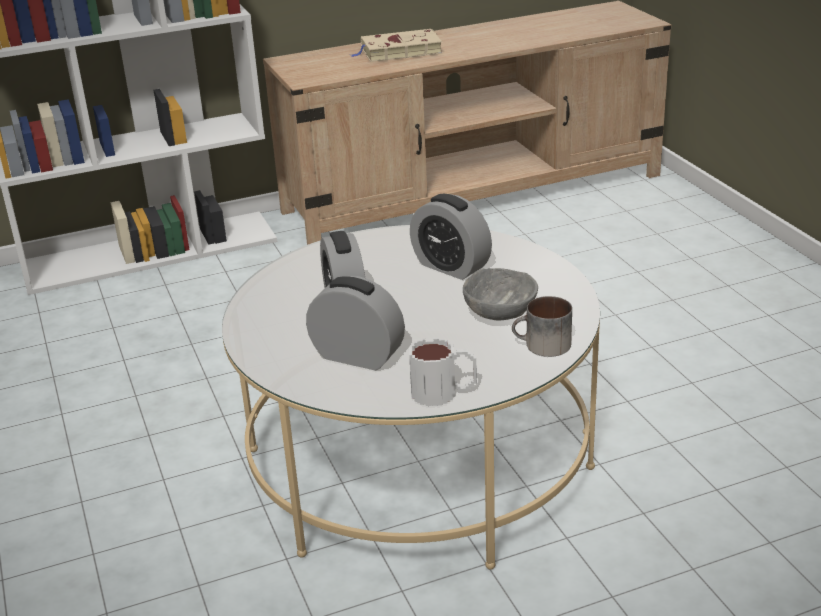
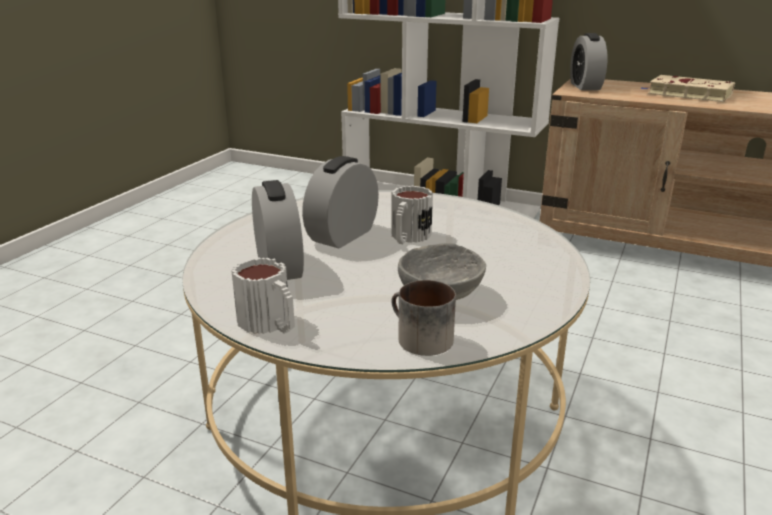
camera: 45 degrees right, 5 degrees down
(395, 285) = (408, 238): none -> mug
(451, 266) = (475, 245): alarm clock -> alarm clock (585, 86)

